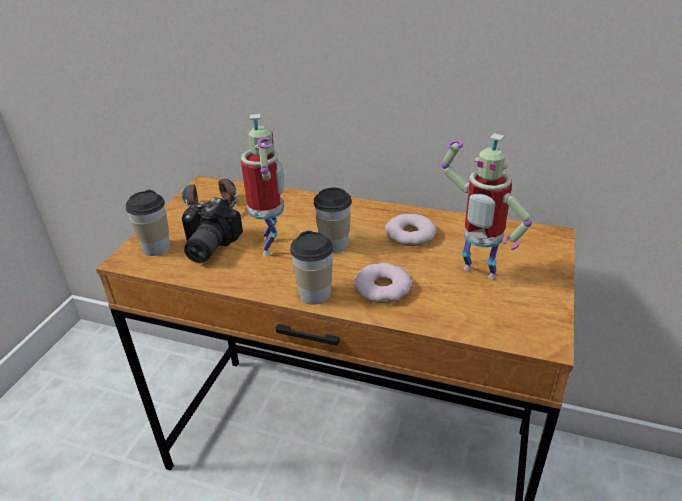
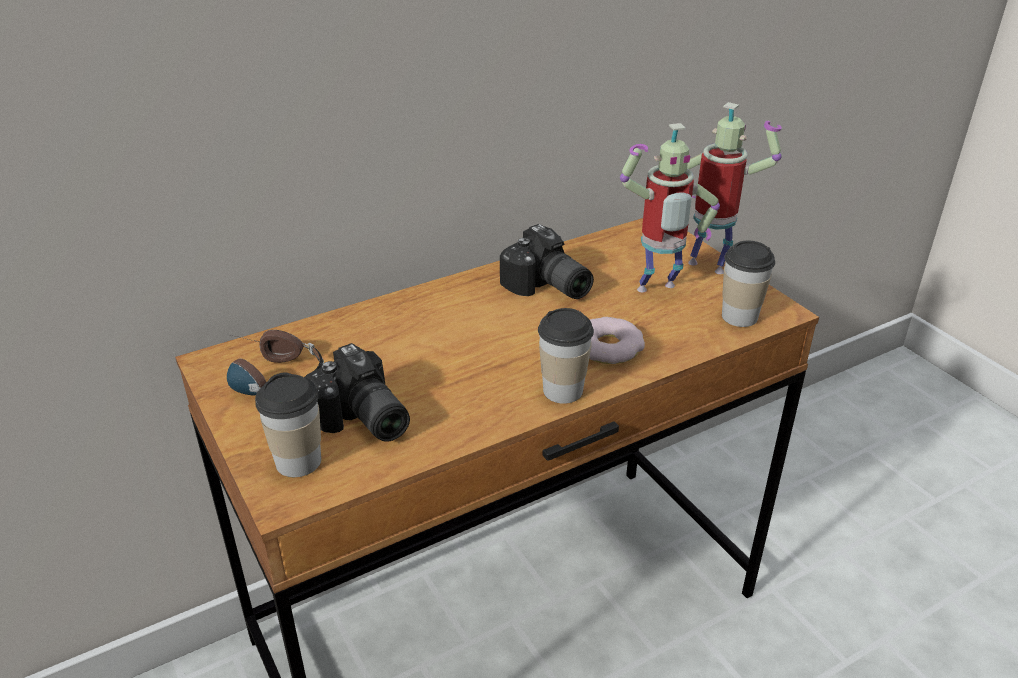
camera: 50 degrees left, 0 degrees up
(271, 247) = (436, 377): toy robot -> toy robot (709, 265)
(334, 245) = (496, 337): cup -> cup (739, 316)
(410, 235) = (547, 288): donut -> camera

